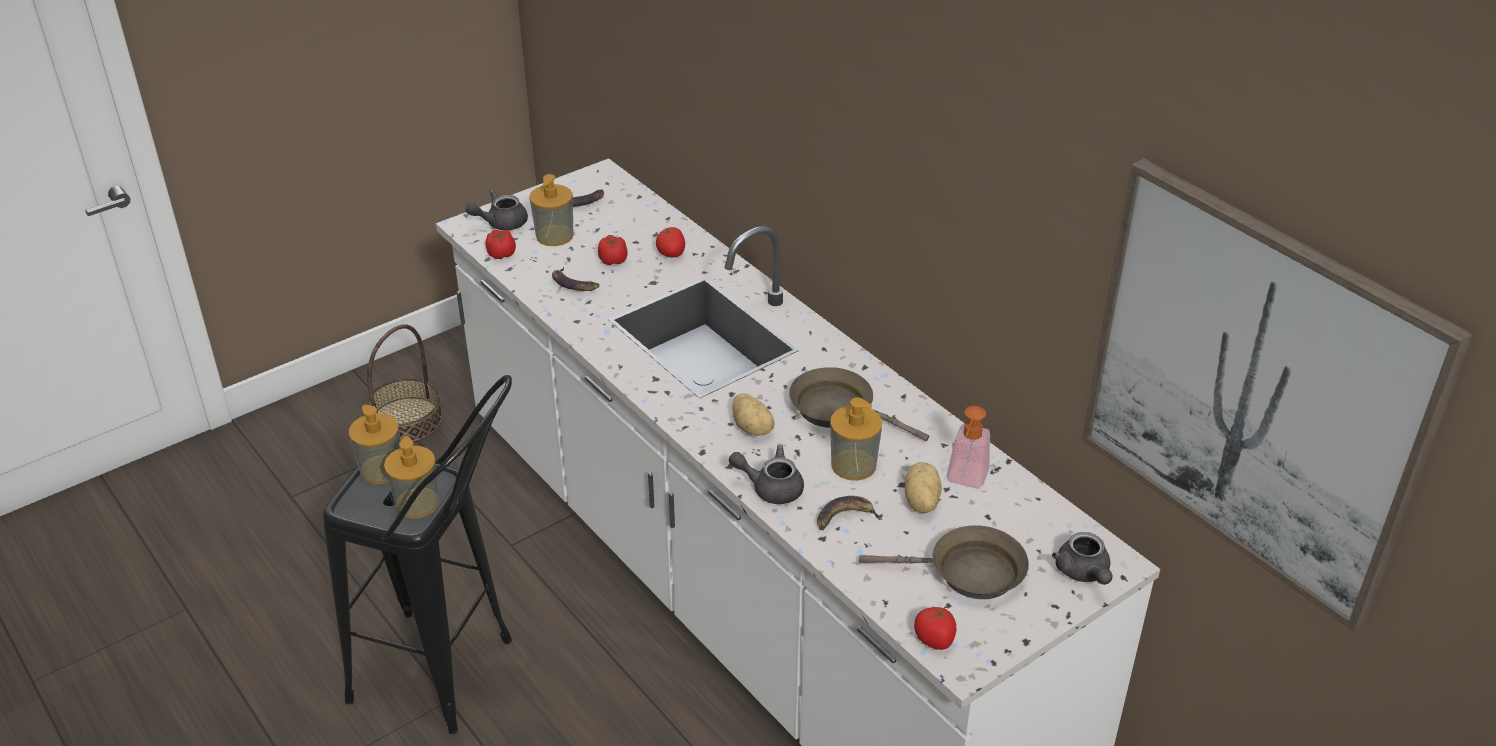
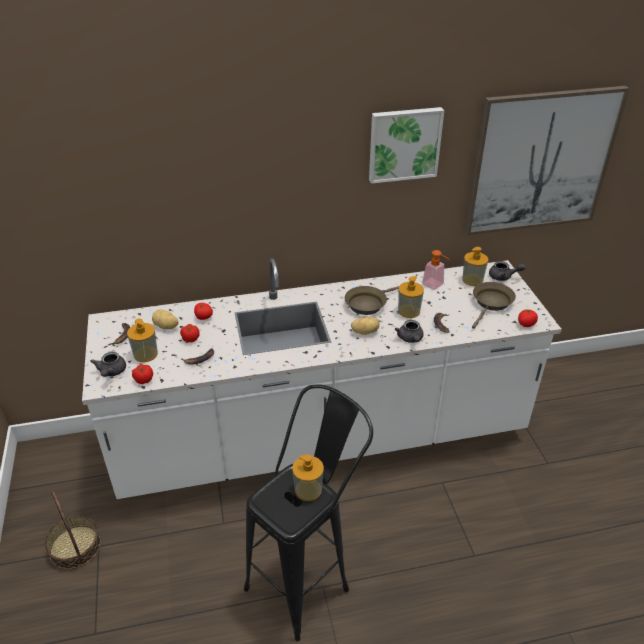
camera: 65 degrees left, 0 degrees up
(381, 469) = (268, 500): soap dispenser -> soap dispenser (472, 280)
(770, 487) = (410, 339): grey teapot -> grey teapot turned 45 degrees counterclockwise
(920, 501) = (442, 301): potato -> potato (166, 327)
(998, 163) = (404, 144): none -> picture

